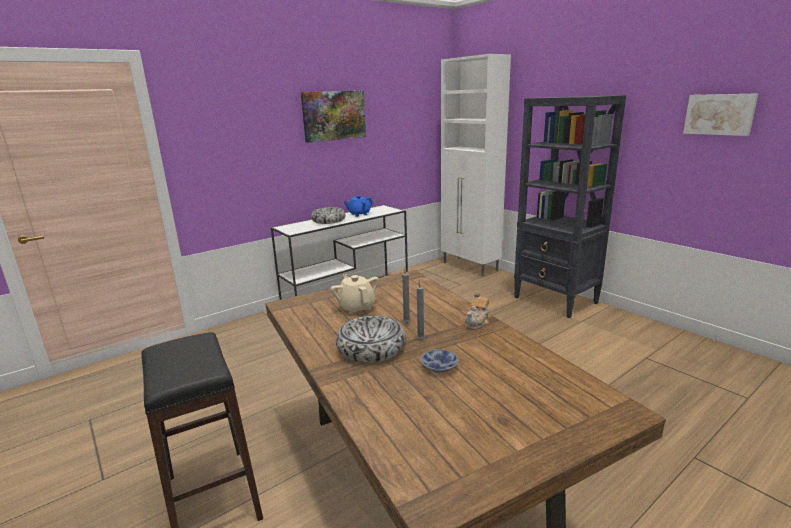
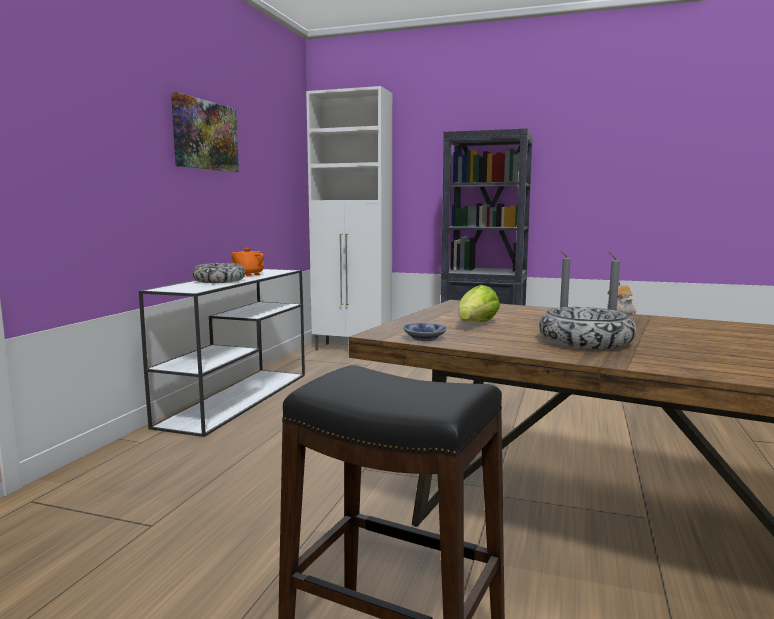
camera: 35 degrees left, 10 degrees down
(356, 307) = (476, 324): beige teapot -> lettuce
(359, 214) = (247, 275): blue teapot -> orange teapot
(438, 366) = (679, 340): bowl -> bowl (423, 338)
(719, 114) = (621, 152): picture -> none

